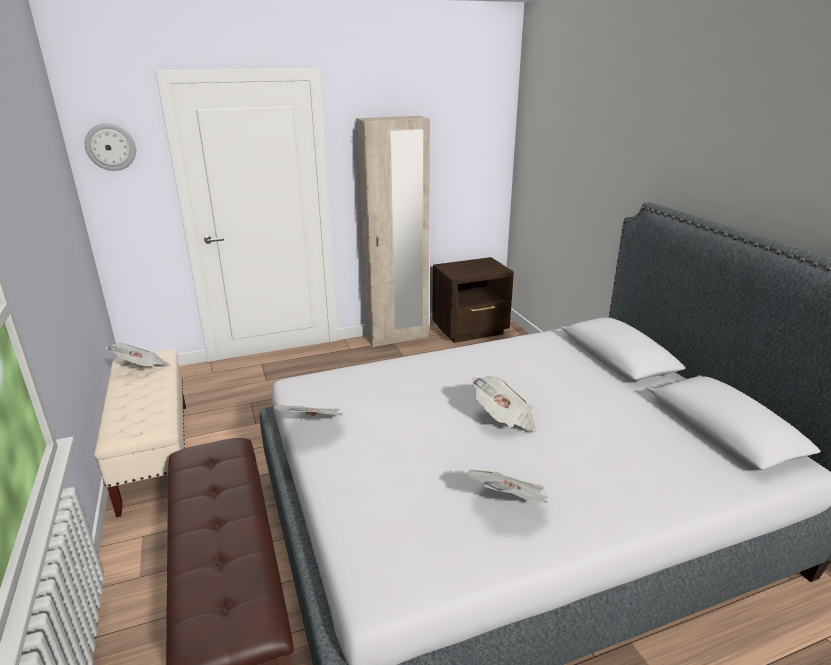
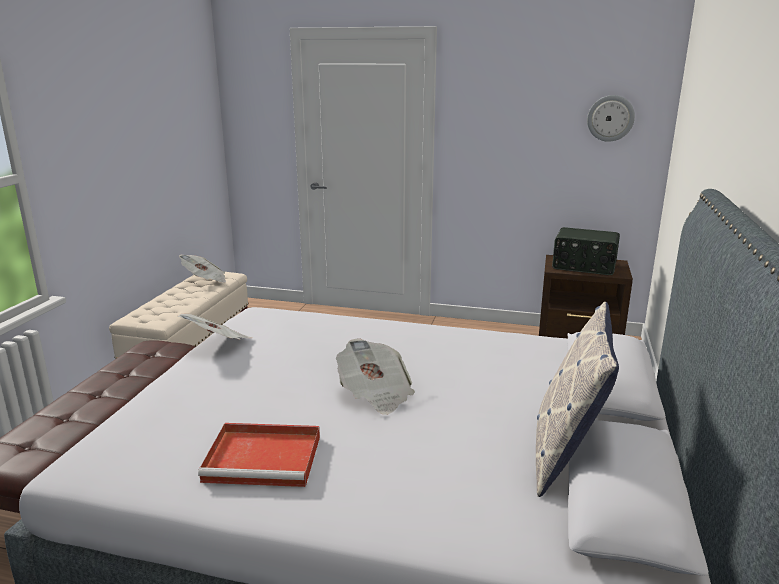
camera: 35 degrees right, 5 degrees down
(110, 147) = (249, 93): wall clock -> wall clock (610, 118)
(397, 337) = (489, 328): beige wardrobe -> none
(471, 269) = (584, 266): none -> radio
(510, 502) = (265, 458): newspaper -> red tray
(664, 413) = (566, 454): none -> pillow

